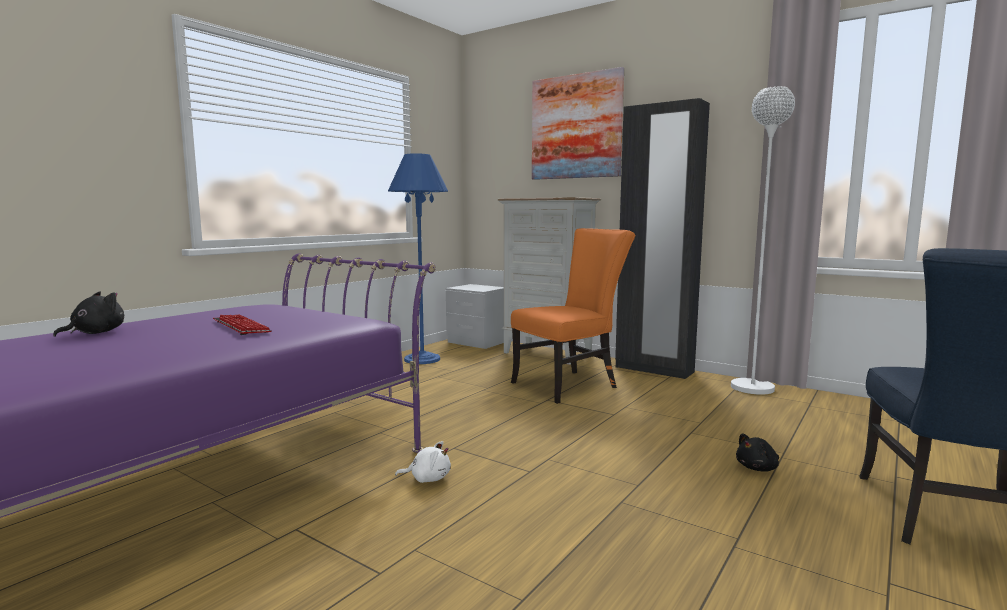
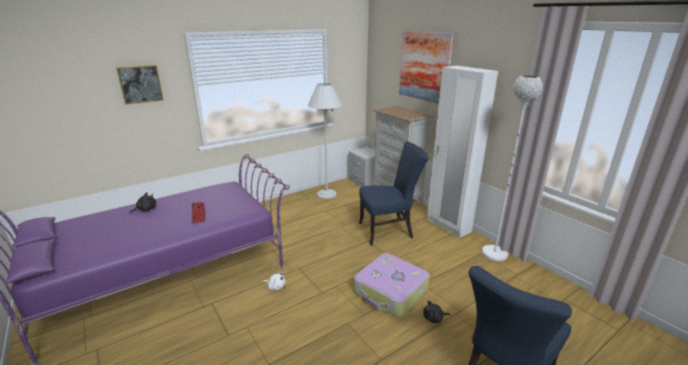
camera: 20 degrees right, 15 degrees up
(69, 91) = (140, 84): none -> picture
(422, 359) = (326, 194): blue floor lamp -> white floor lamp
(570, 384) = (389, 230): orange chair -> blue chair
(651, 450) = (390, 292): none -> suitcase
(654, 369) = (448, 225): black wardrobe -> white wardrobe

